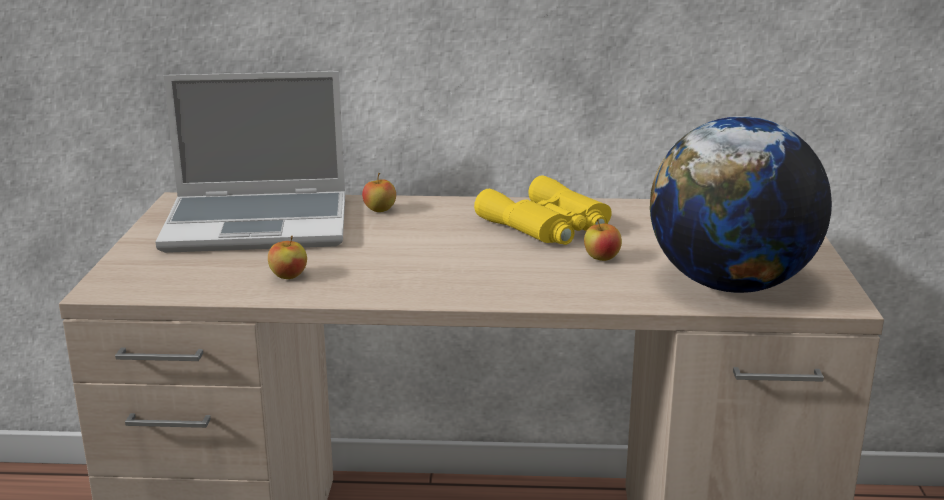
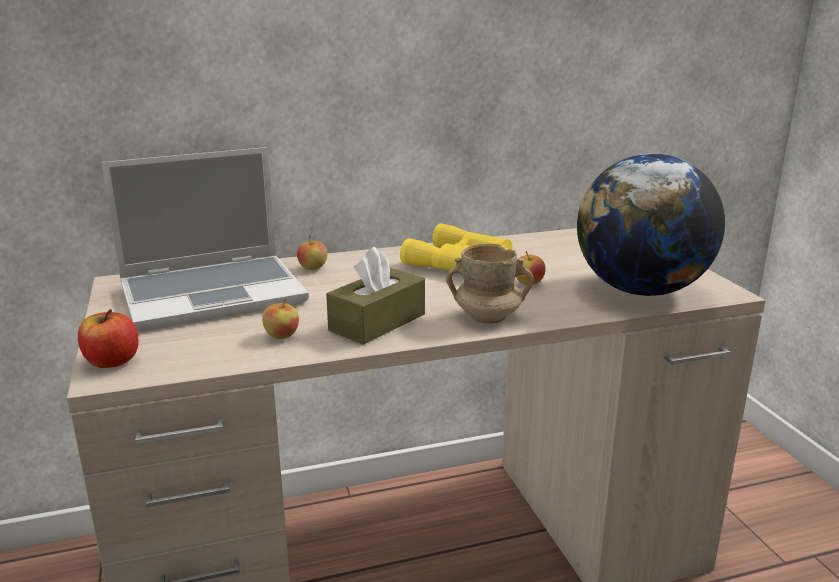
camera: 20 degrees left, 0 degrees up
(118, 277) = (111, 361): none -> apple
(394, 277) = (377, 322): none -> brown tissue box
(518, 288) = (488, 317): none -> beige mug

